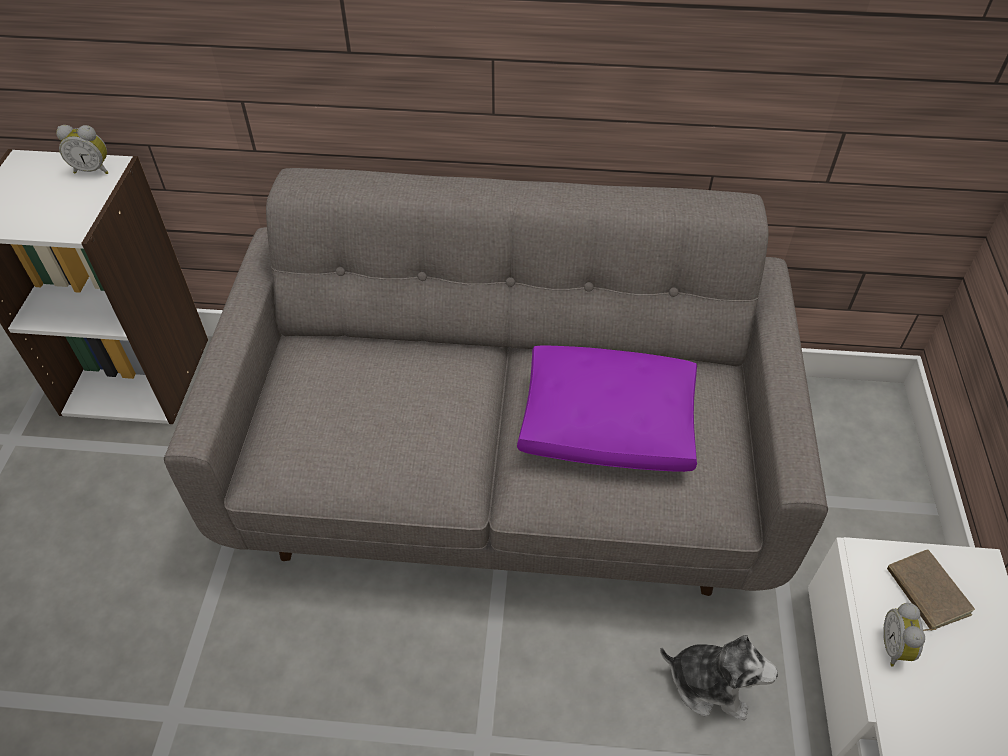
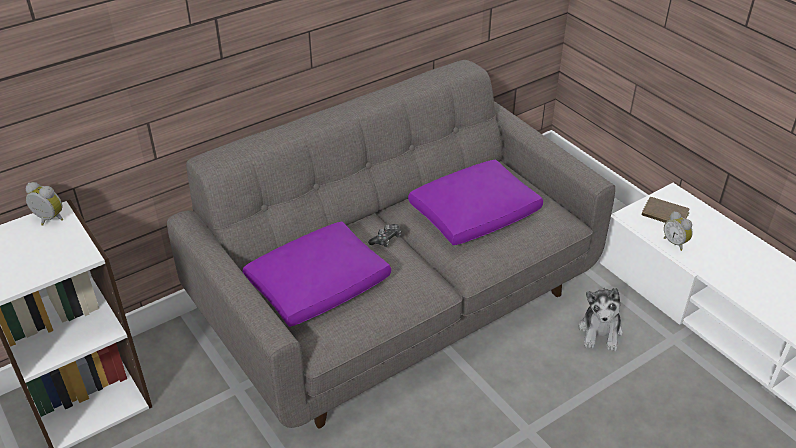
camera: 40 degrees left, 10 degrees down
(93, 169) = (48, 220): alarm clock -> alarm clock turned 120 degrees counterclockwise
(335, 401) = (319, 285): none -> purple pillow
(467, 390) = (386, 239): none -> game controller
(710, 683) = (600, 331): plush toy -> plush toy turned 120 degrees clockwise

